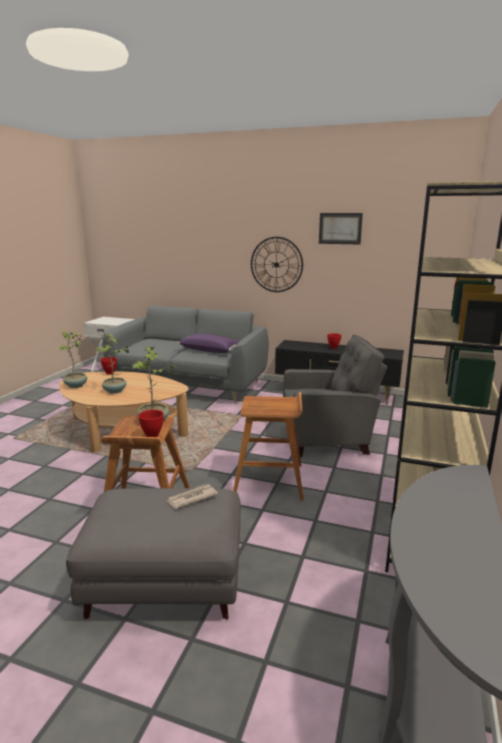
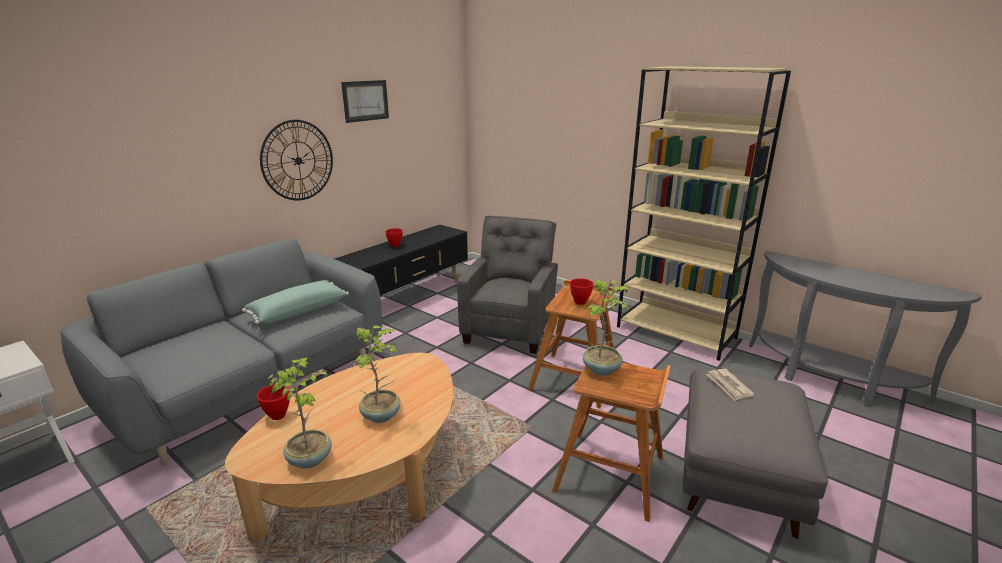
camera: 70 degrees left, 5 degrees up
(152, 435) = (645, 373): red bowl -> red bowl (579, 302)
(210, 350) = (298, 311): purple pillow -> green pillow

